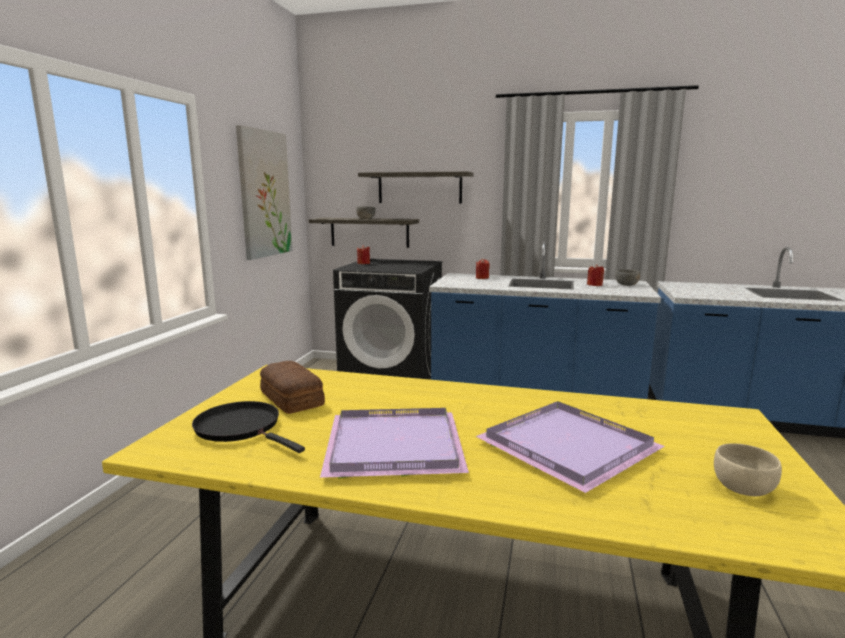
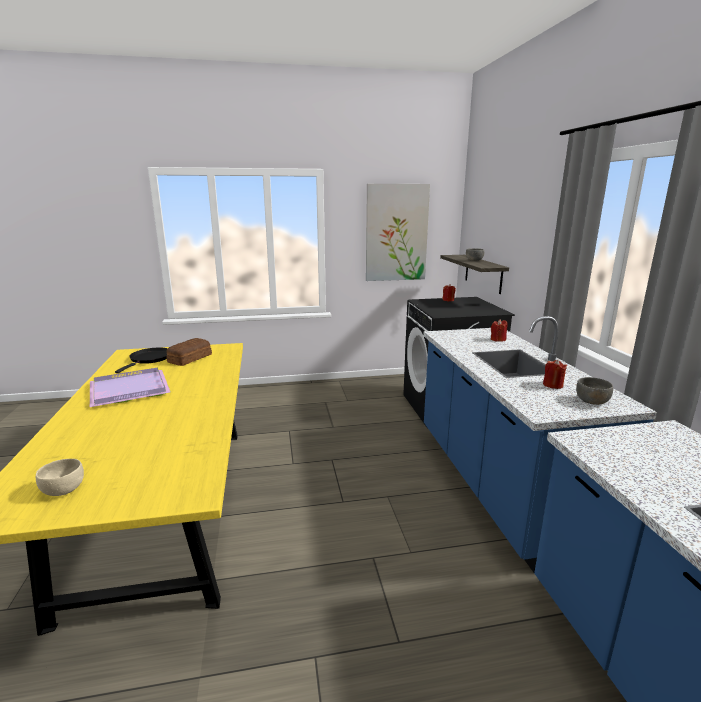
camera: 65 degrees right, 5 degrees up
(419, 188) = (513, 235): shelf -> none
(564, 447) = (129, 429): purple tray -> none

